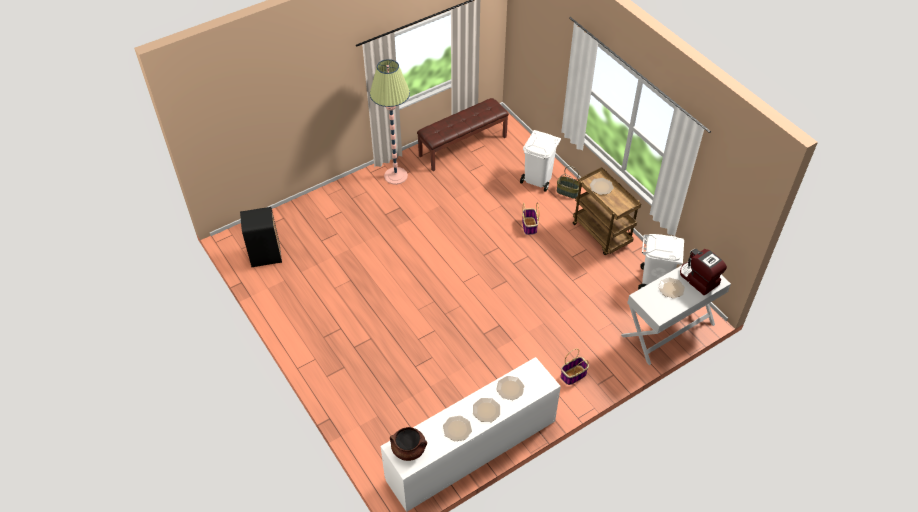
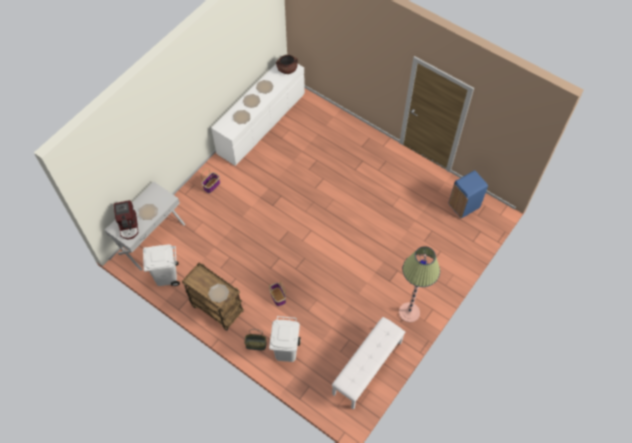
camera: 160 degrees right, 10 degrees up
(265, 255) = (464, 206): black trash can -> blue trash can
(462, 146) = (367, 368): brown bench -> white bench
(698, 279) = (129, 225): coffee machine -> coffee machine turned 45 degrees clockwise

